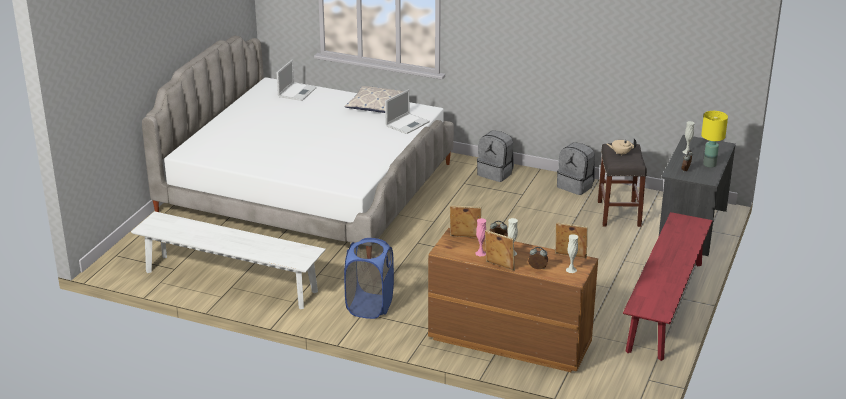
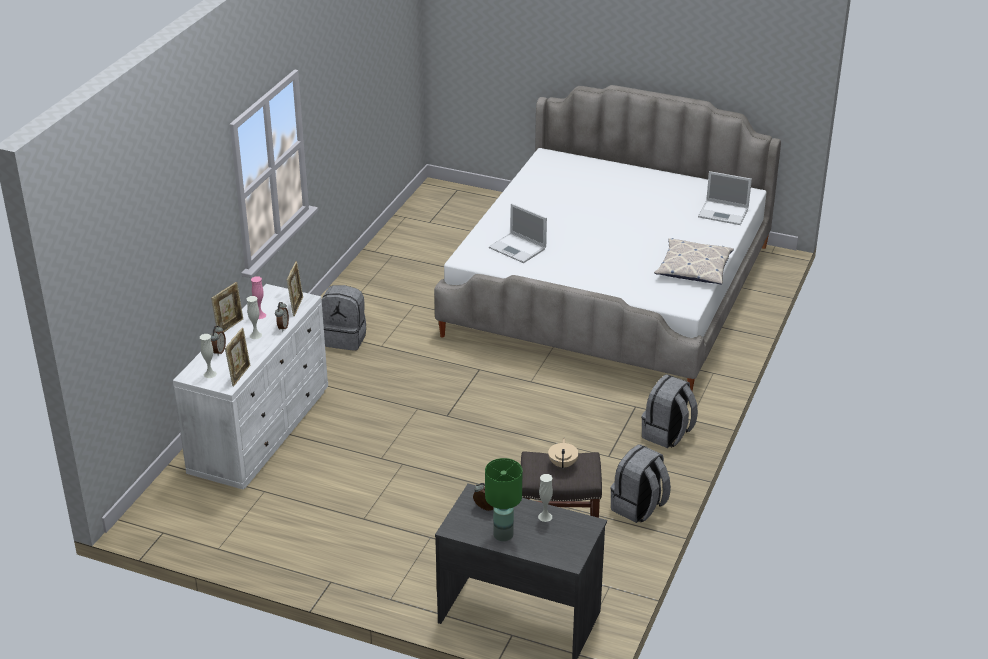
camera: 90 degrees right, 5 degrees up
(230, 281) = (402, 254): white bench -> none
(369, 306) = (345, 338): blue laundry basket -> grey backpack
(408, 123) = (642, 292): laptop -> laptop (518, 248)
(508, 341) = (261, 431): brown dresser -> white dresser
(665, 306) = (314, 564): red bench -> none
(709, 164) = (503, 534): yellow table lamp -> green table lamp

